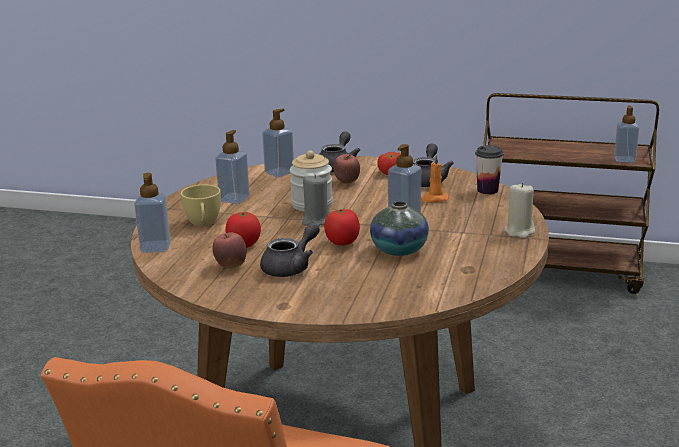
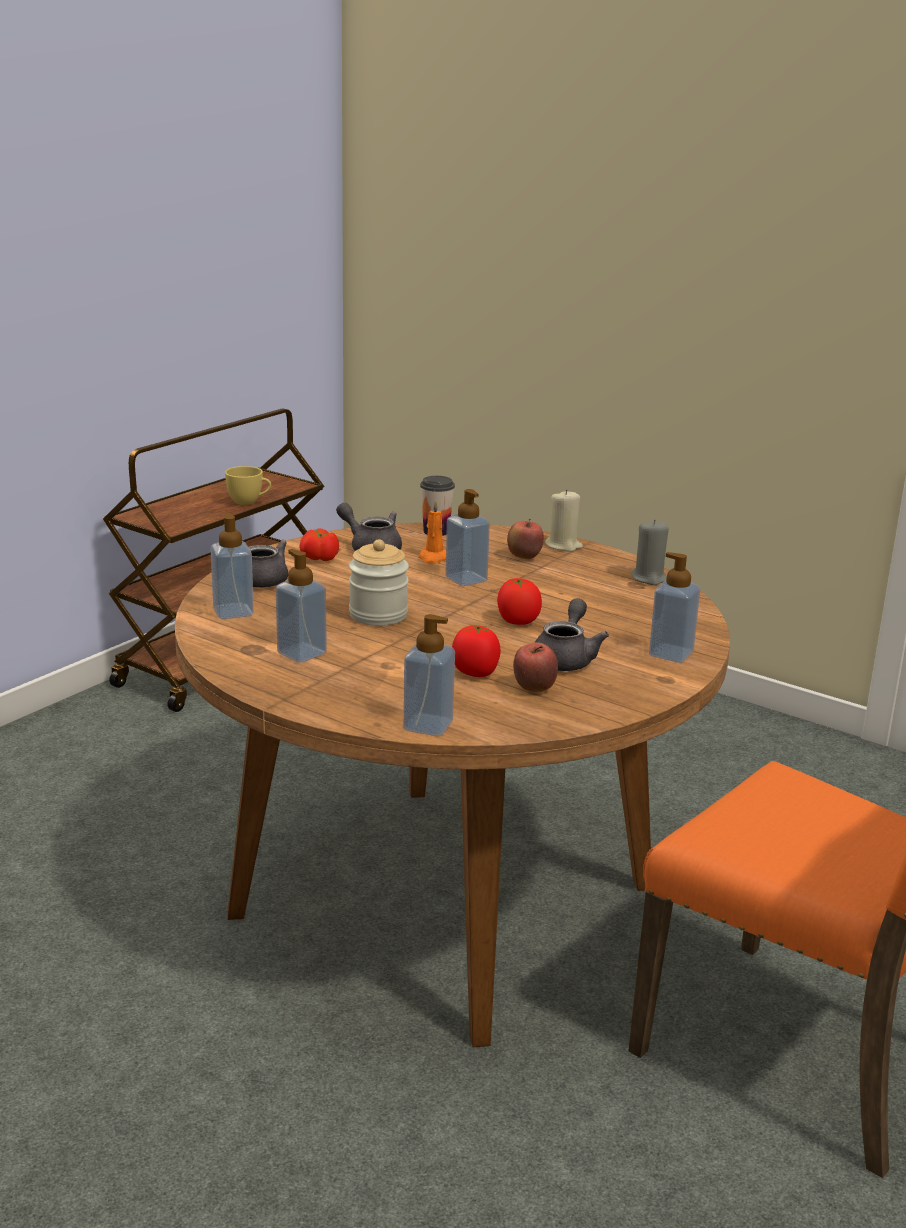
camera: 70 degrees left, 0 degrees up
(203, 224) = (375, 685): yellow cup -> yellow cup (249, 502)
(291, 267) = (566, 658): grey teapot -> grey teapot turned 45 degrees clockwise
(316, 221) = (439, 623): grey candle -> grey candle (649, 578)
(347, 182) = (323, 584): apple -> apple (524, 558)
(399, 250) = (563, 601): vase -> none
(624, 159) = (285, 487): soap dispenser -> soap dispenser (671, 654)

